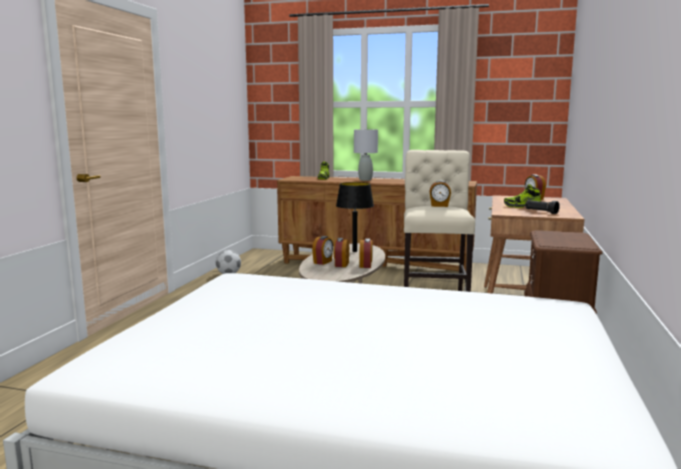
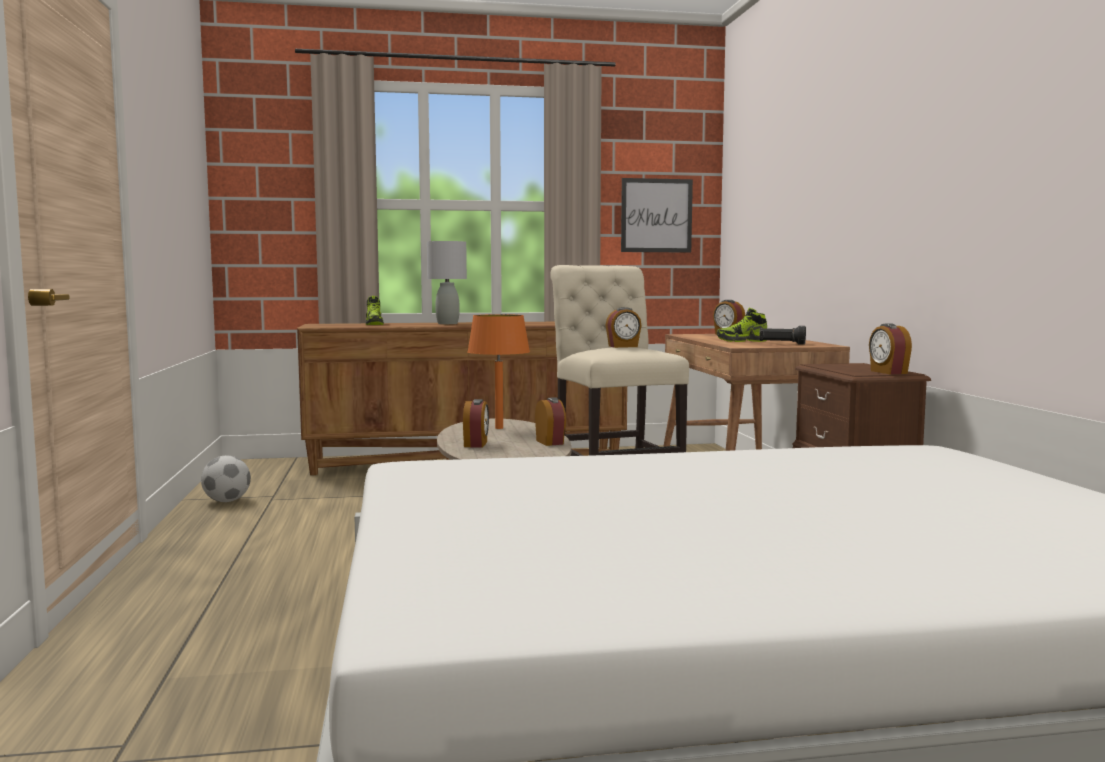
camera: 25 degrees left, 5 degrees down
(341, 264) = (511, 445): alarm clock -> alarm clock (888, 372)
(354, 251) = (499, 428): black table lamp -> orange table lamp
(518, 108) = (656, 215): none -> picture

